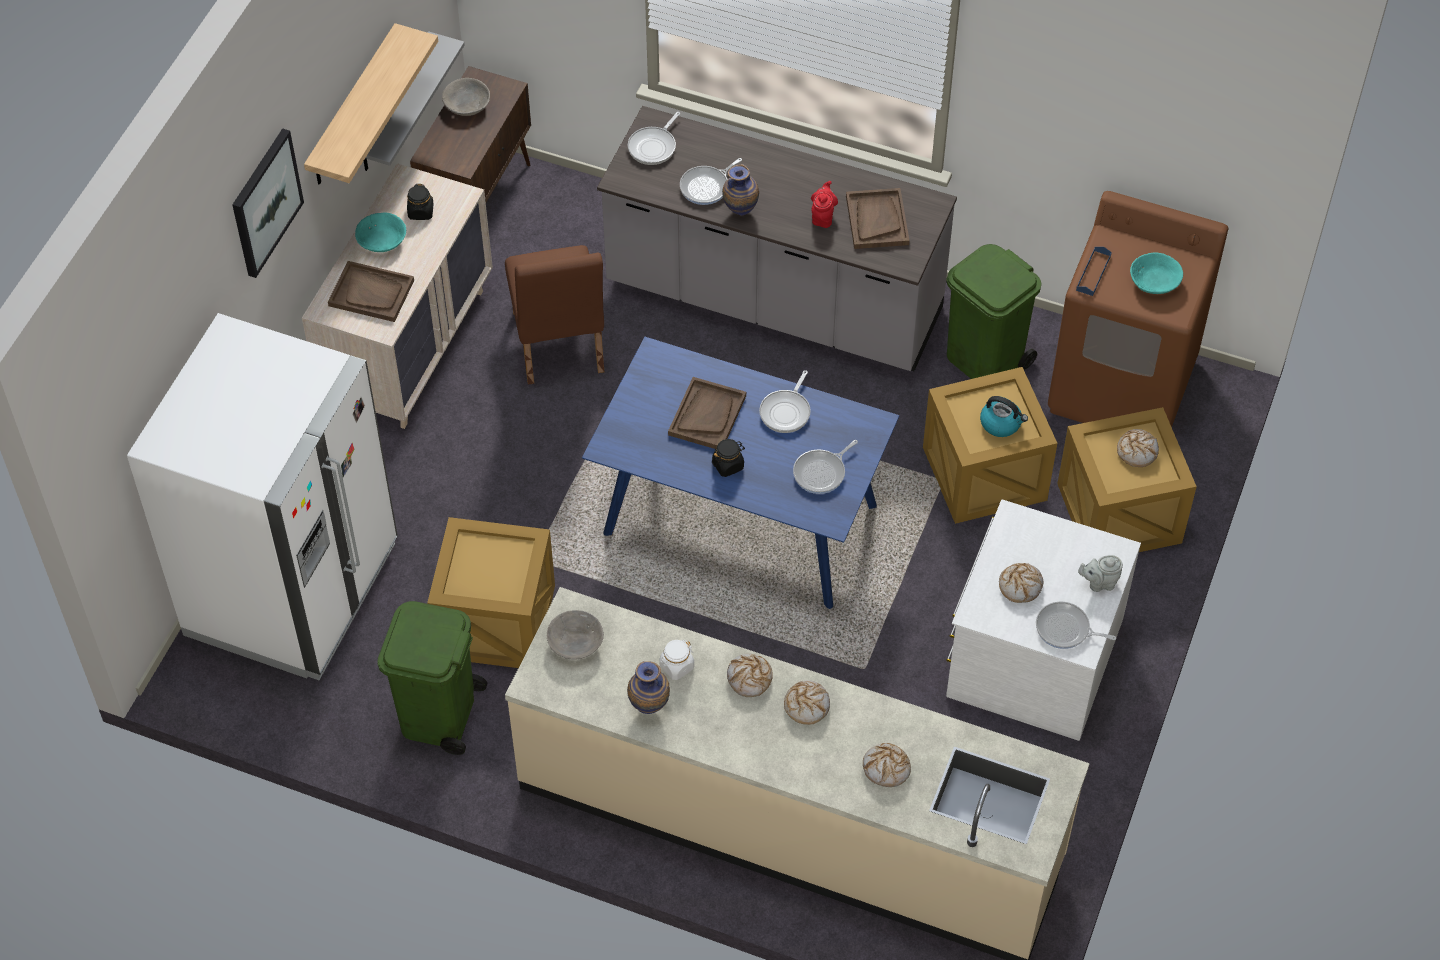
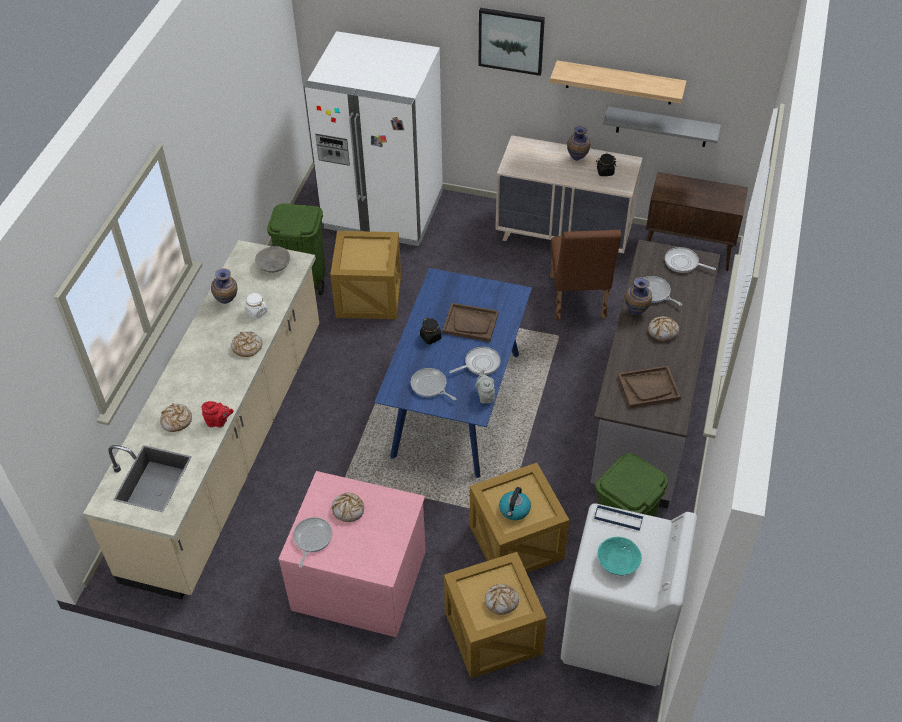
camera: 85 degrees right, 5 degrees down
(371, 293) = (535, 159): brown tray -> none
(382, 241) = (577, 159): turquoise bowl -> vase
(466, 105) = (713, 190): grey bowl -> none
(558, 349) = (577, 301): brown chair -> brown chair turned 75 degrees counterclockwise
(786, 411) = (480, 364): frying pan -> frying pan turned 135 degrees clockwise
(806, 705) = (226, 377): bread -> bread (663, 331)
(823, 217) = (643, 357): red teapot -> red teapot (218, 422)
(1032, 656) = (360, 578): white dresser -> pink dresser
(1099, 583) = (353, 559): grey teapot -> grey teapot (485, 396)
(1123, 385) = (618, 633): brown washing machine -> white washing machine

